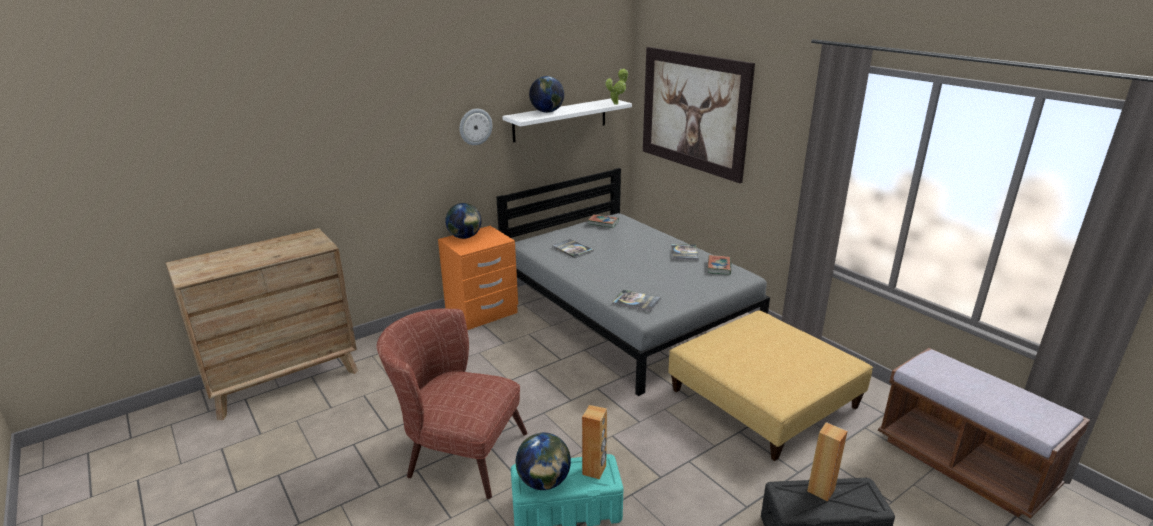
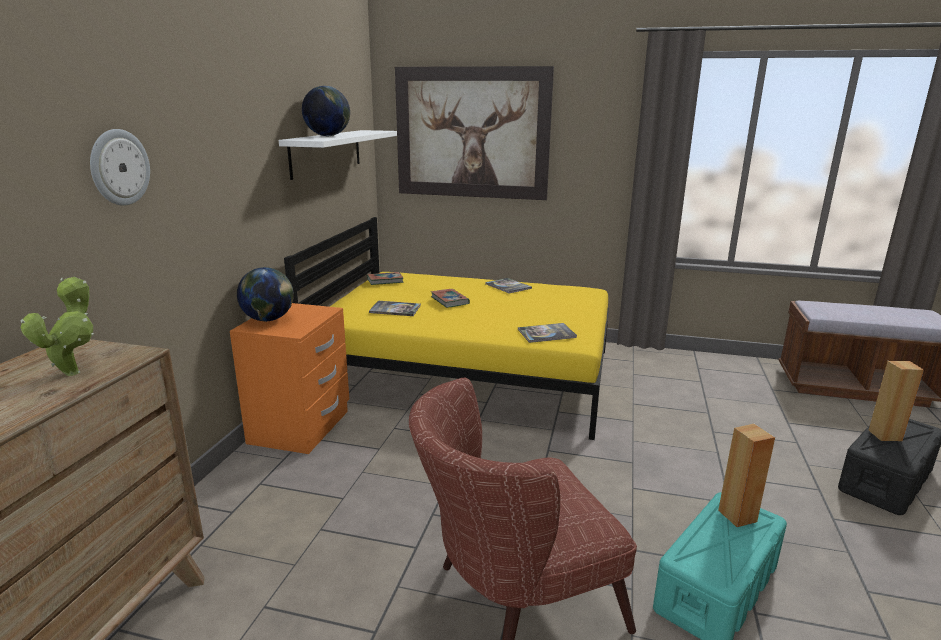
camera: 40 degrees left, 5 degrees down
(475, 126) = (254, 153): wall clock -> wall clock (119, 167)
(544, 482) = (723, 558): globe -> none
(617, 103) = (383, 131): potted plant -> potted plant (75, 371)
(626, 313) = (465, 372): grey bed -> yellow bed
(719, 267) = (558, 289): book -> book (449, 300)
(763, 398) = (684, 398): beige ottoman -> none

